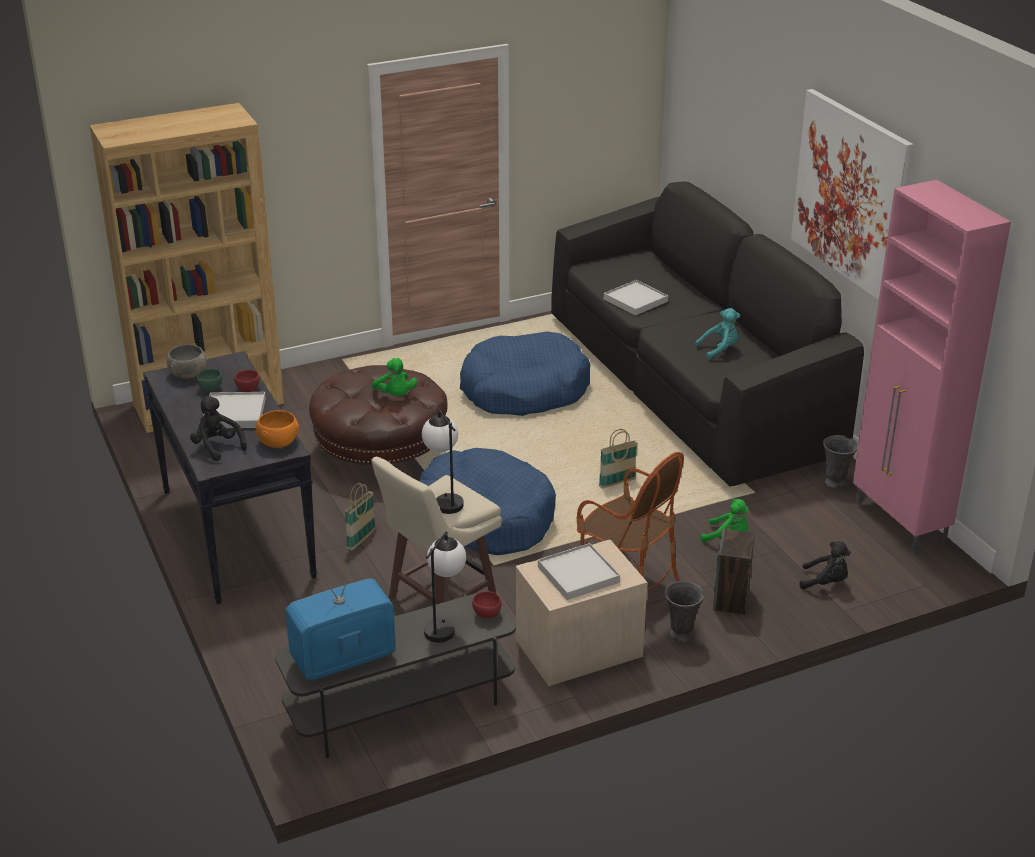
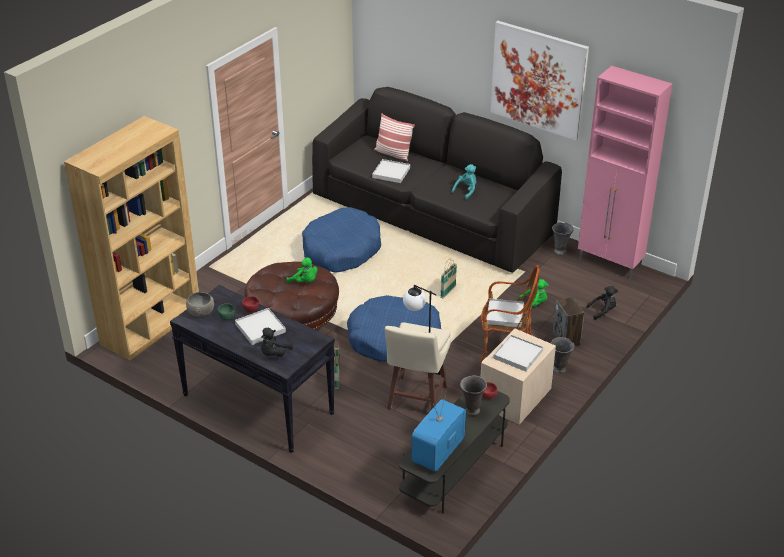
camera: 30 degrees left, 5 degrees up
(217, 447) = (274, 353): black plush toy -> black plush toy turned 75 degrees counterclockwise
(278, 442) = (307, 337): orange bowl -> none
(444, 624) = (472, 411): table lamp -> grey vase
(625, 522) = (504, 315): none -> white tray
(663, 280) = (393, 154): none -> pillow

